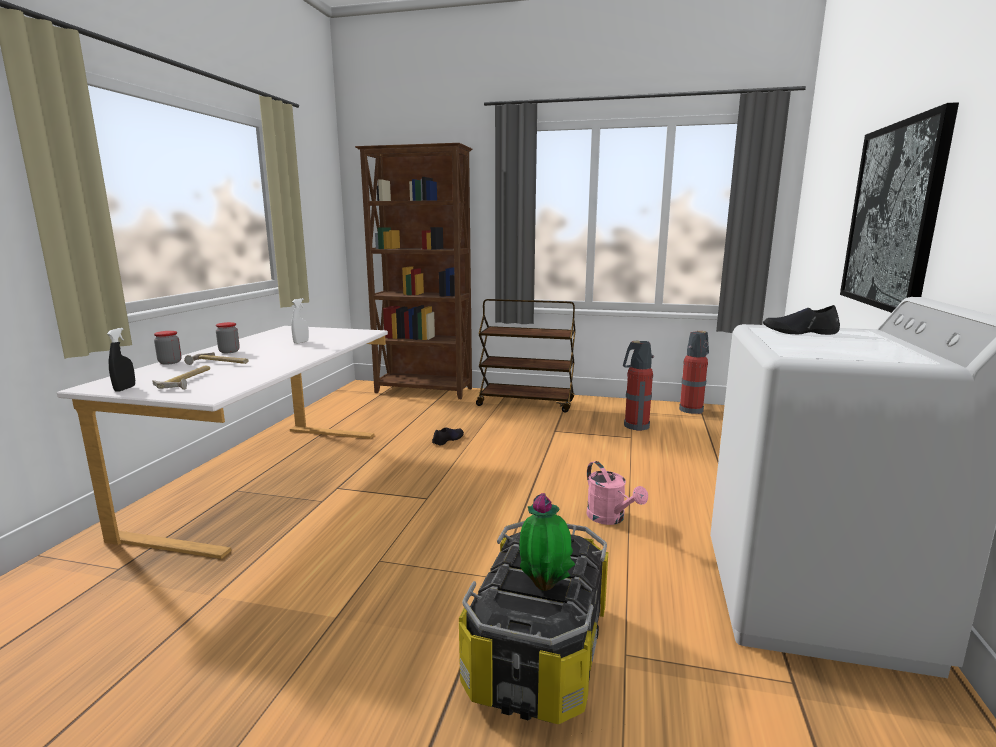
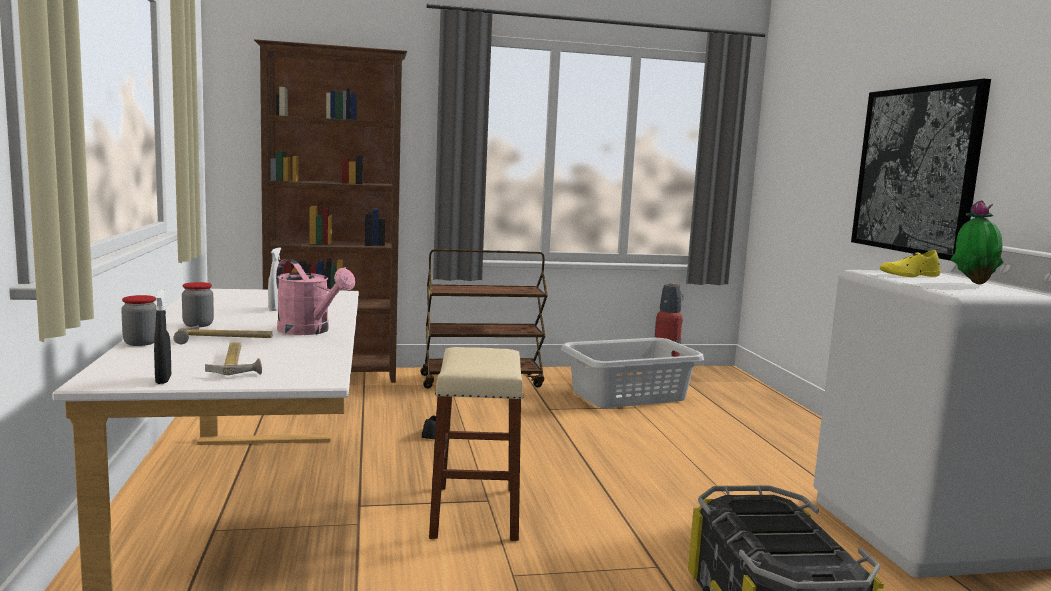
camera: 25 degrees left, 5 degrees down
(407, 506) = (475, 512): none -> beige stool
(544, 584) = (798, 541): potted plant -> potted plant (973, 283)
(610, 518) = (702, 490): pink watering can -> pink watering can (310, 331)
(635, 426) = (627, 395): fire extinguisher -> grey laundry basket
(799, 332) = (909, 275): black shoe -> yellow shoe

